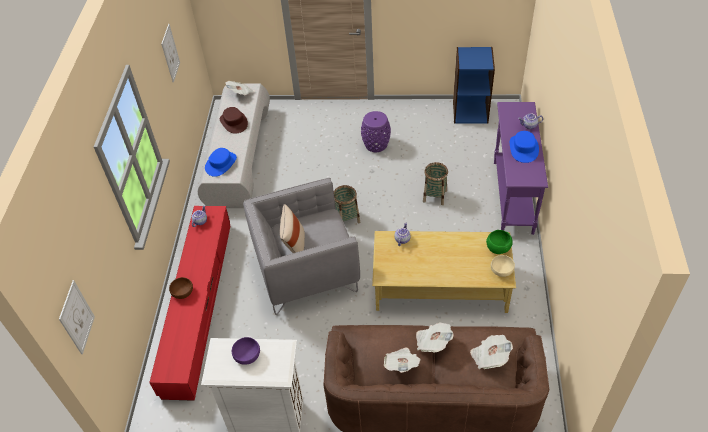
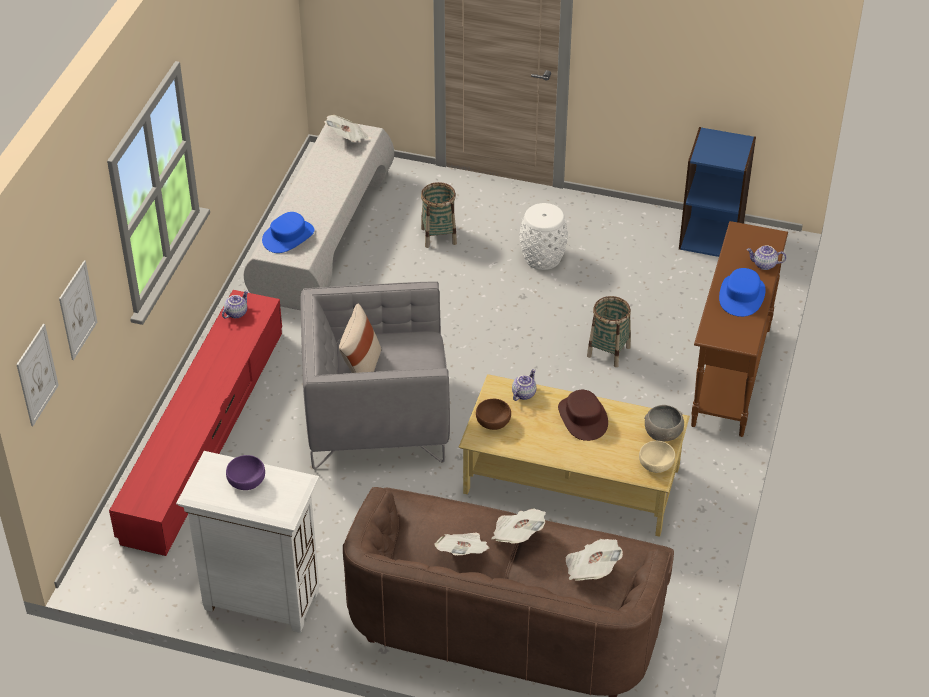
camera: 10 degrees right, 5 degrees down
(170, 53) = (246, 56): picture -> picture (77, 310)
(182, 292) = (184, 404): brown bowl -> brown bowl (492, 421)
(234, 122) = (325, 179): brown hat -> brown hat (583, 418)
(346, 218) = (461, 358): basket -> basket (438, 236)
(376, 144) = (543, 258): purple stool -> white stool
(498, 247) = (662, 433): green bowl -> grey bowl
(512, 197) = (730, 377): purple console table -> brown console table

